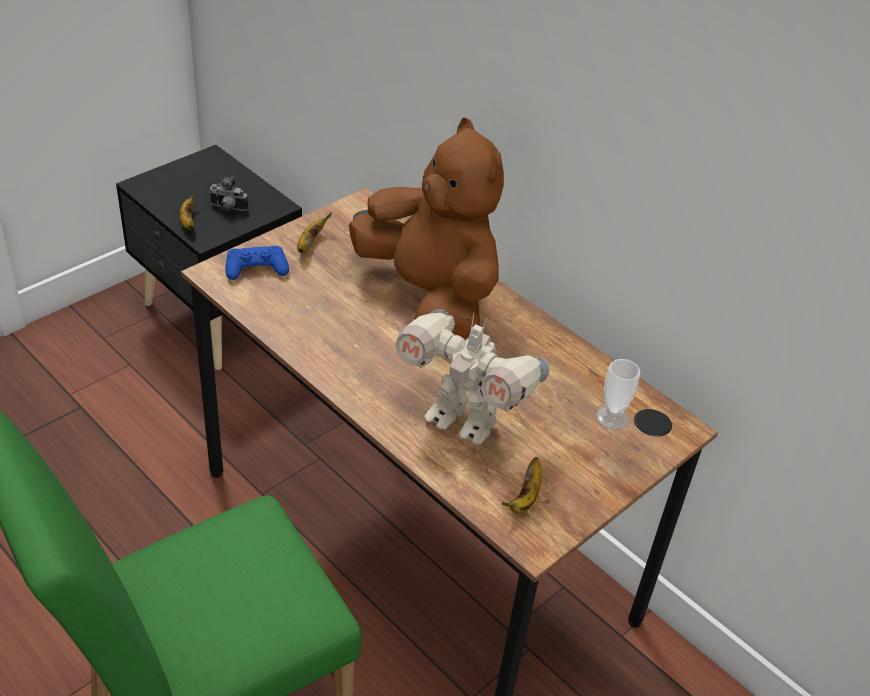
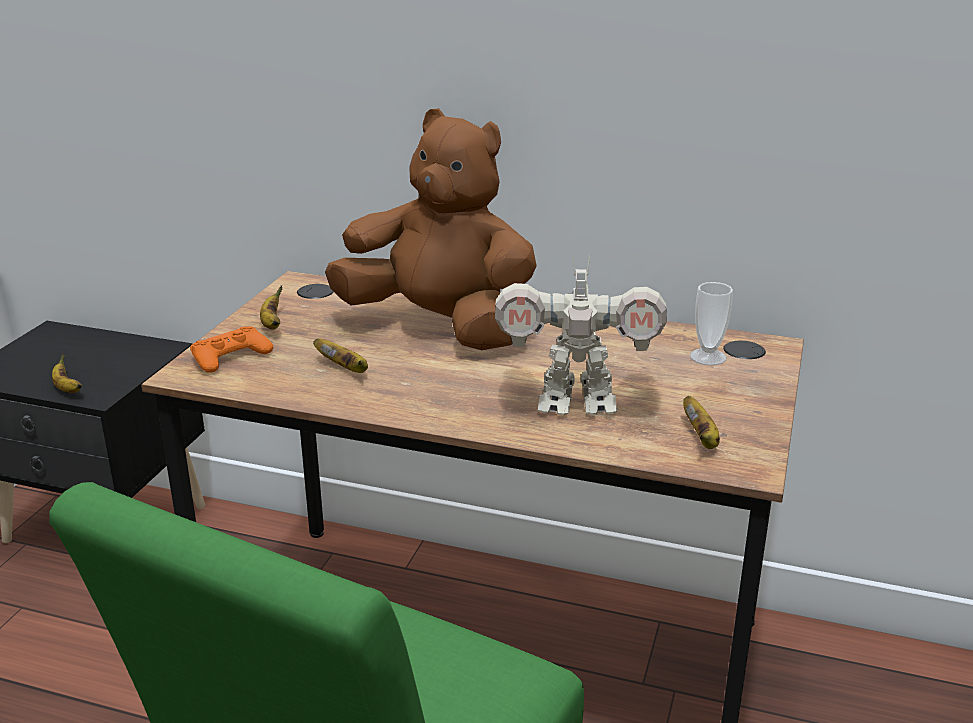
camera: 25 degrees left, 15 degrees down
(228, 208) = (106, 366): camera -> none
(256, 268) = (230, 357): blue game controller -> orange game controller
(325, 313) = (345, 368): none -> banana

